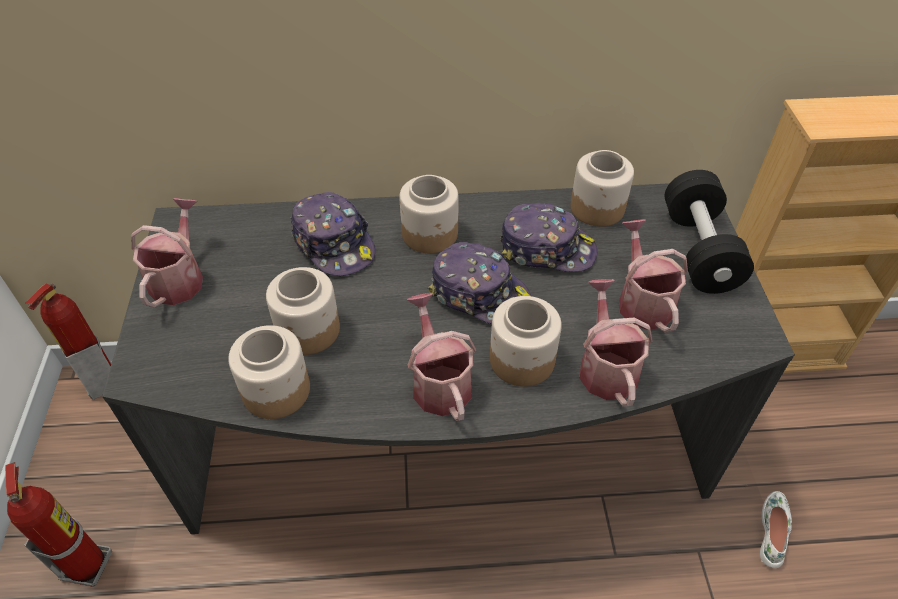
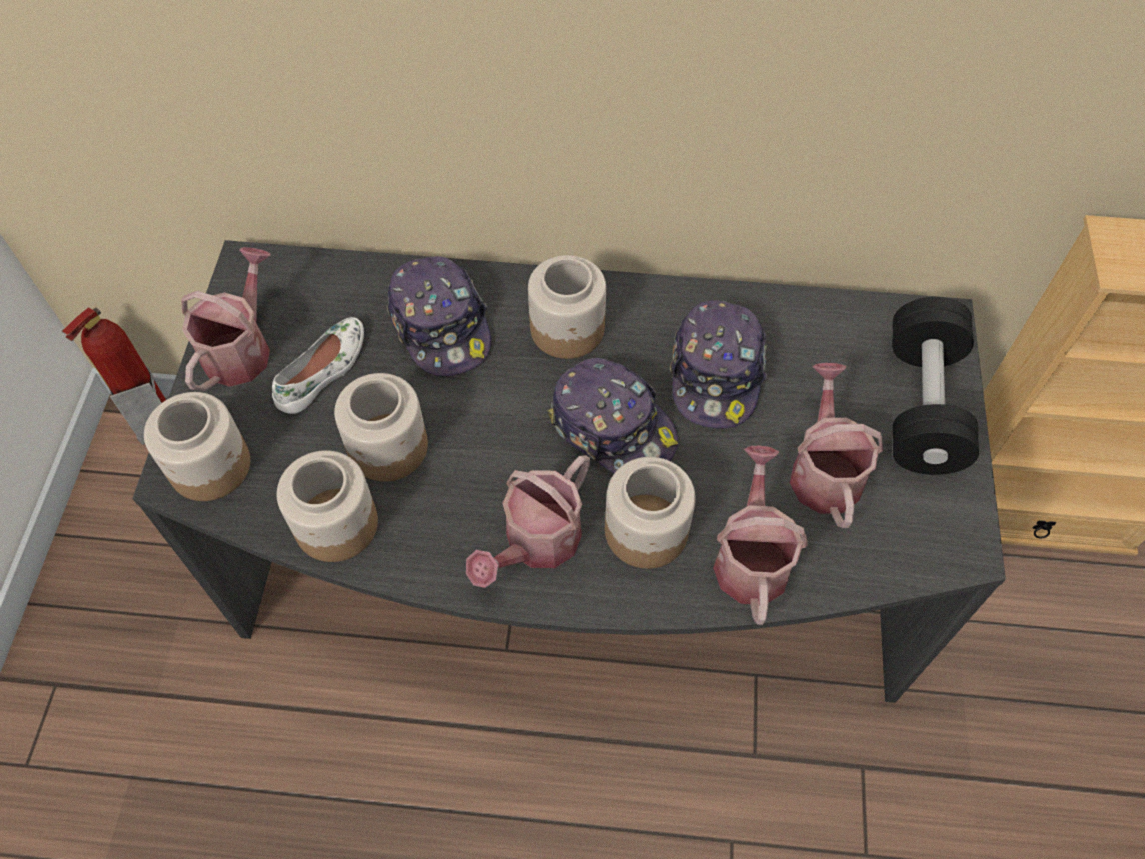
camera: 10 degrees right, 10 degrees up
(88, 564) = (118, 654): fire extinguisher -> none
(439, 381) = (536, 544): watering can -> watering can turned 135 degrees counterclockwise
(547, 249) = (716, 374): cap -> cap turned 75 degrees clockwise
(598, 208) = (801, 320): jar -> jar (211, 466)
(774, 532) = (968, 761): white shoe -> white shoe (324, 371)

